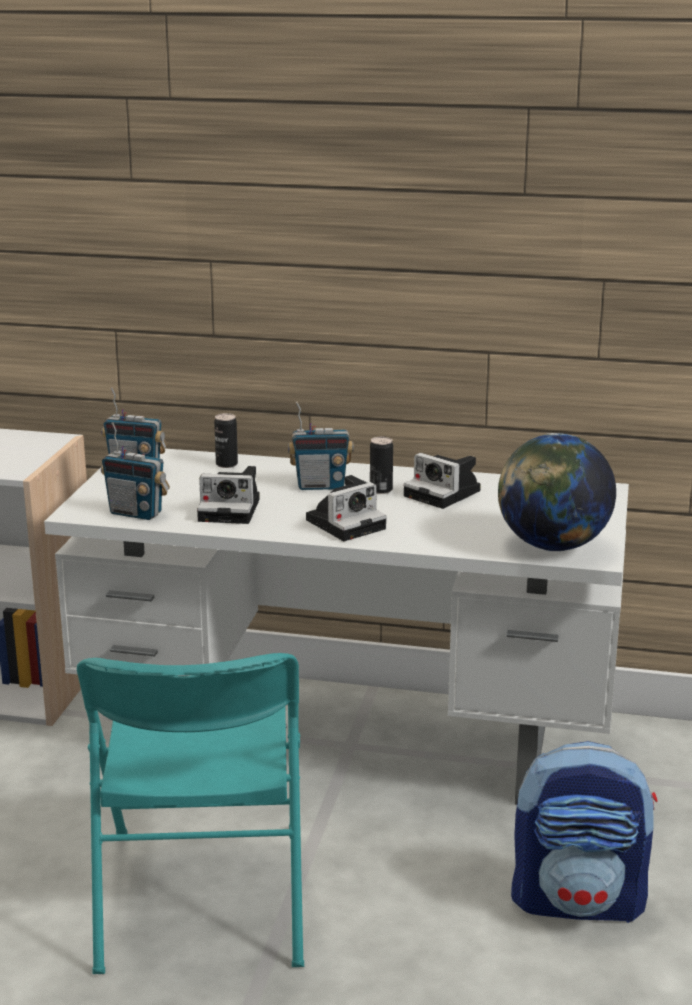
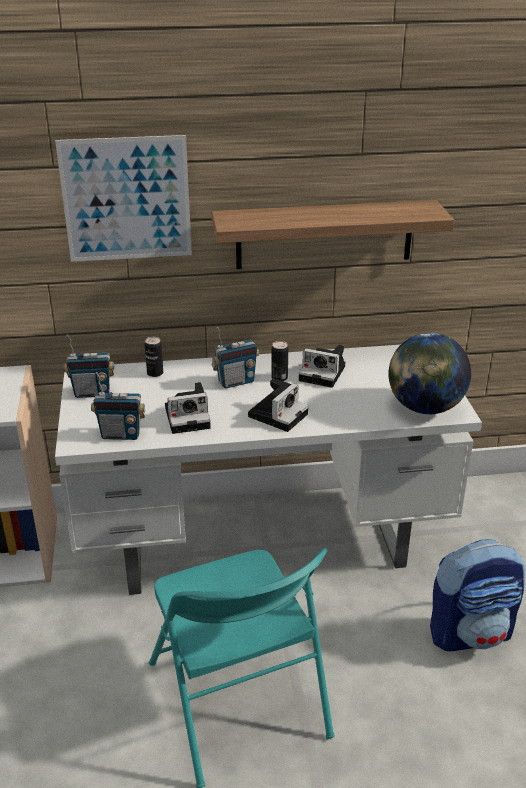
camera: 20 degrees left, 10 degrees up
(214, 228) = (126, 199): none -> picture
(471, 303) = (324, 234): none -> shelf

